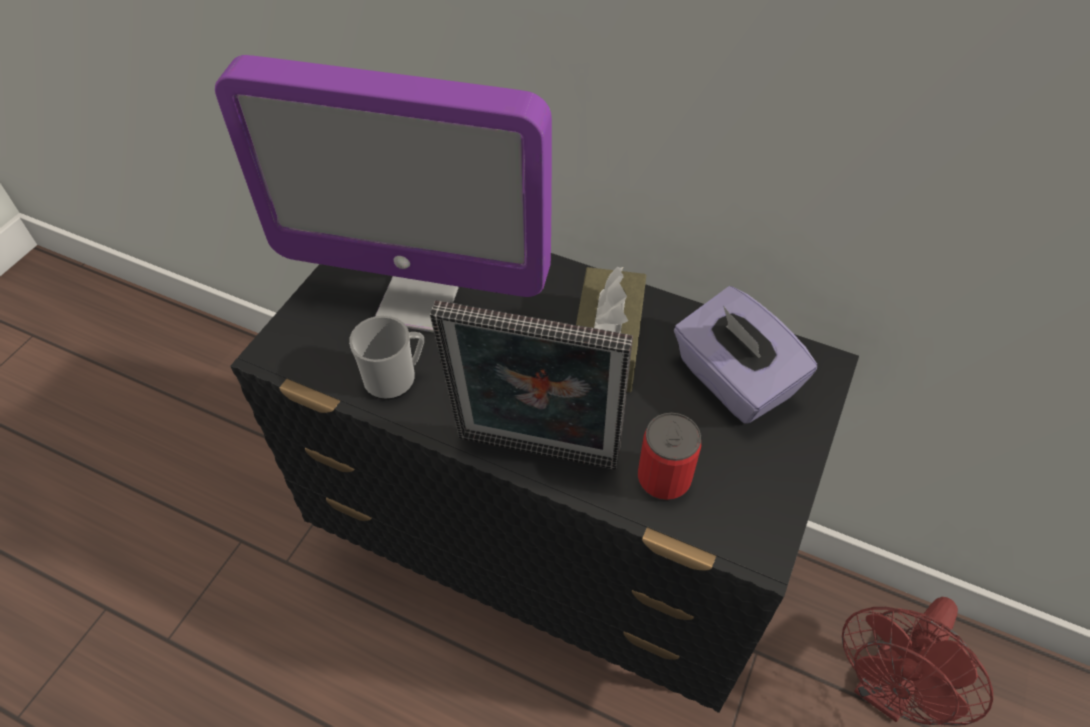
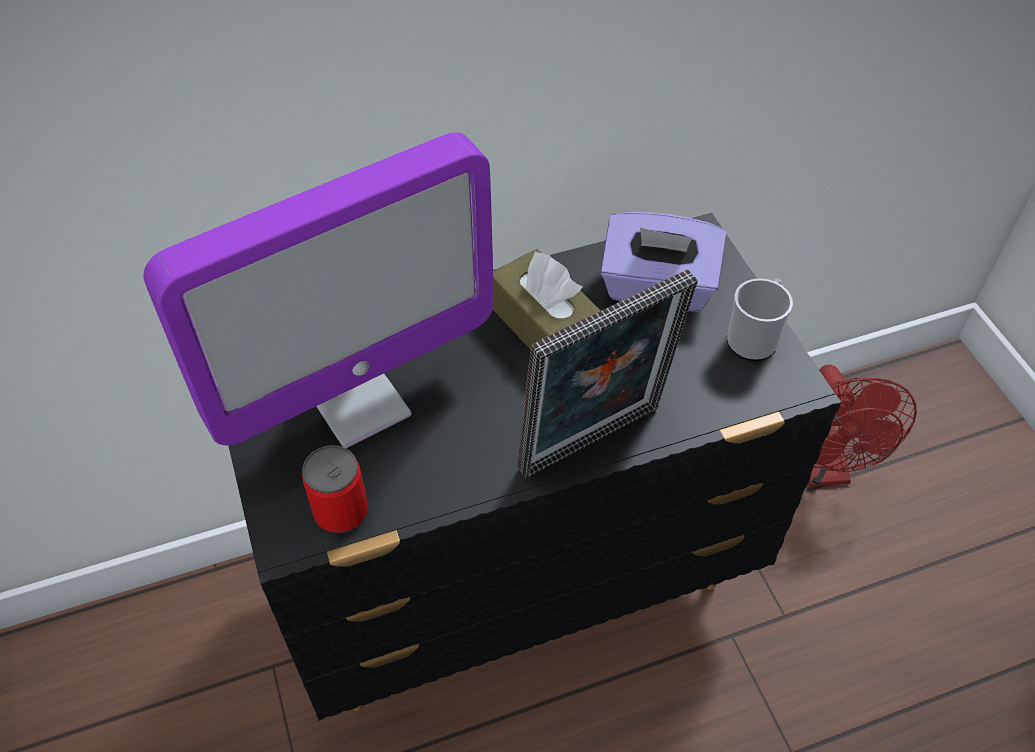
camera: 45 degrees left, 0 degrees up
(395, 378) = (419, 476): mug -> mug (754, 338)
(664, 479) = (693, 389): can -> can (341, 512)

